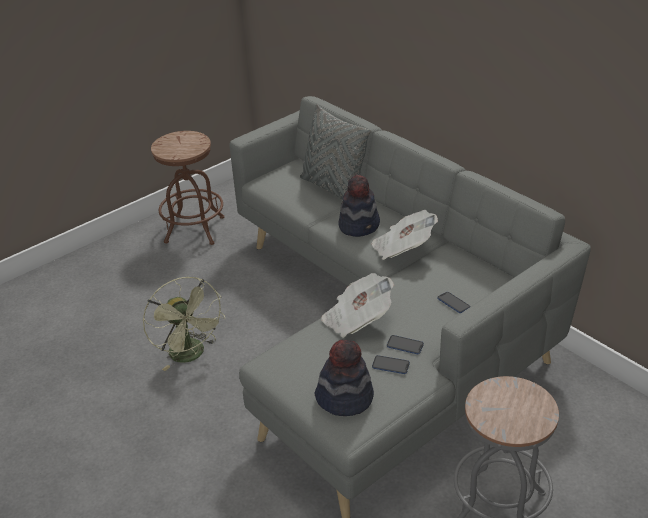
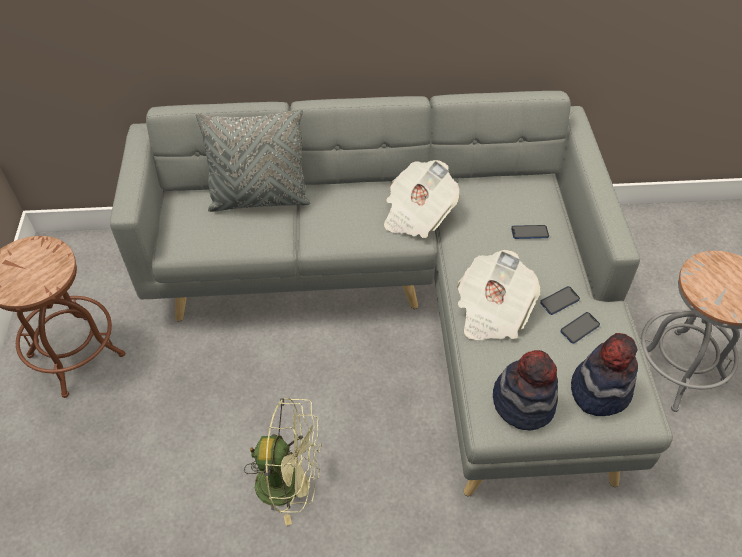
camera: 55 degrees left, 15 degrees up
(359, 225) = (347, 220): hat -> hat (523, 402)

